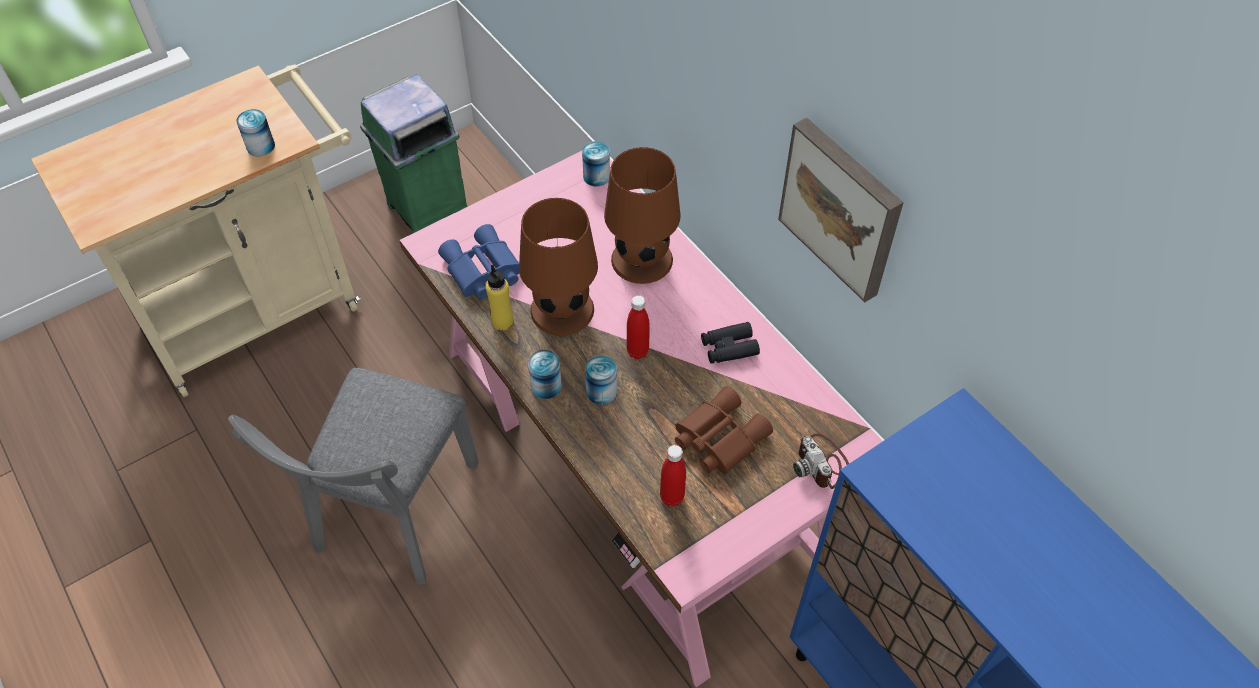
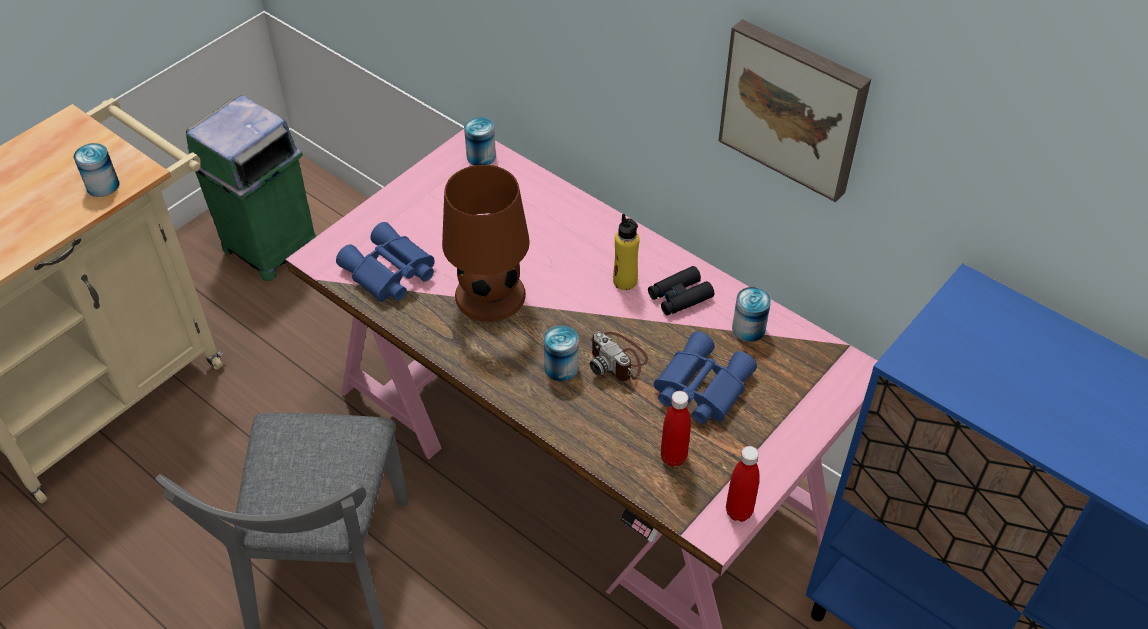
camera: 15 degrees left, 5 degrees down
(502, 322) = (429, 319): yellow bottle -> yellow bottle (625, 281)
(546, 386) = (499, 374): can -> can (748, 329)
(637, 351) = (585, 320): red bottle -> red bottle (739, 511)
(641, 259) = (557, 229): brown table lamp -> none
(717, 437) = (699, 387): brown binoculars -> blue binoculars
(821, 463) = (814, 389): camera -> camera (618, 359)

